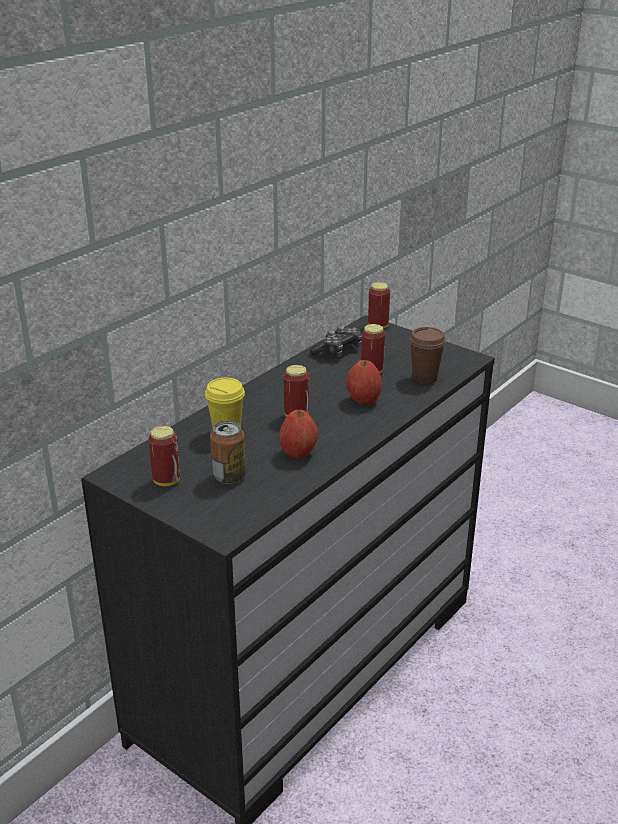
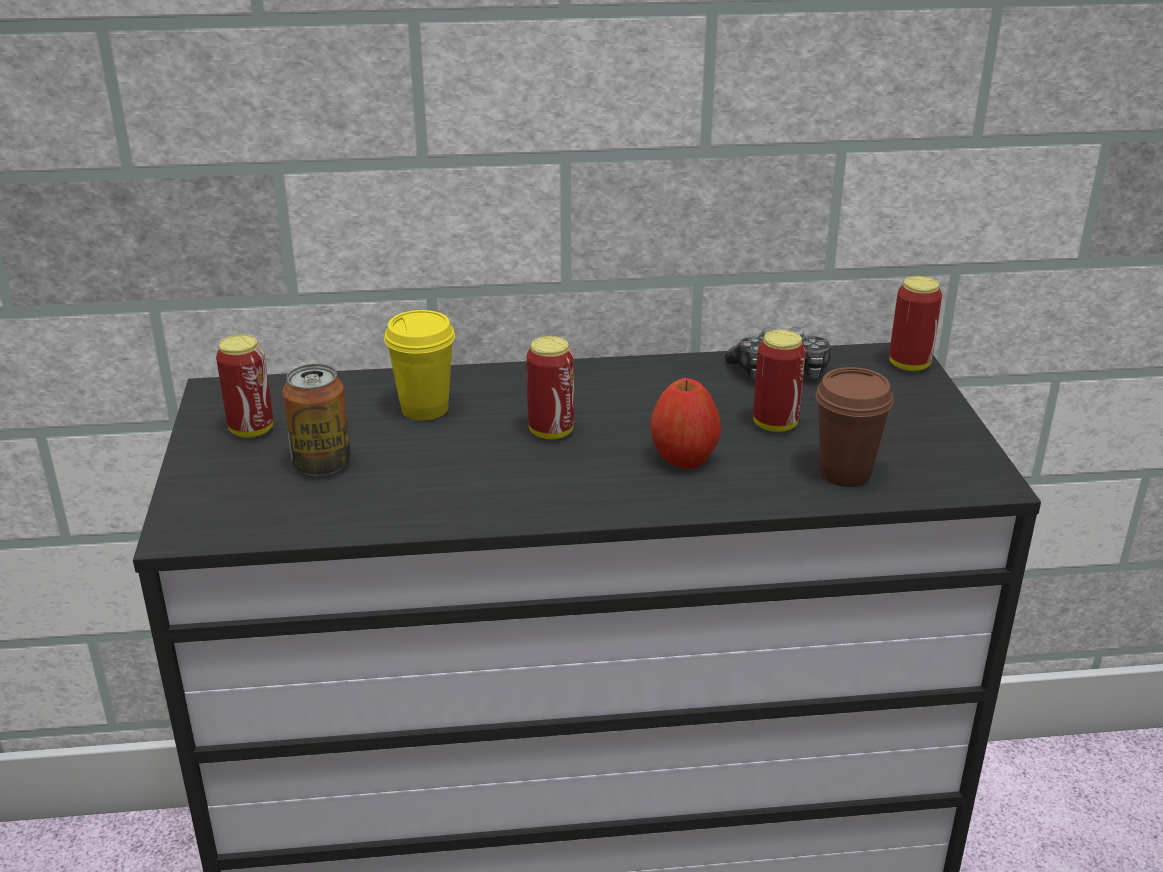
camera: 45 degrees right, 0 degrees up
(298, 453) = (457, 483): apple -> none

